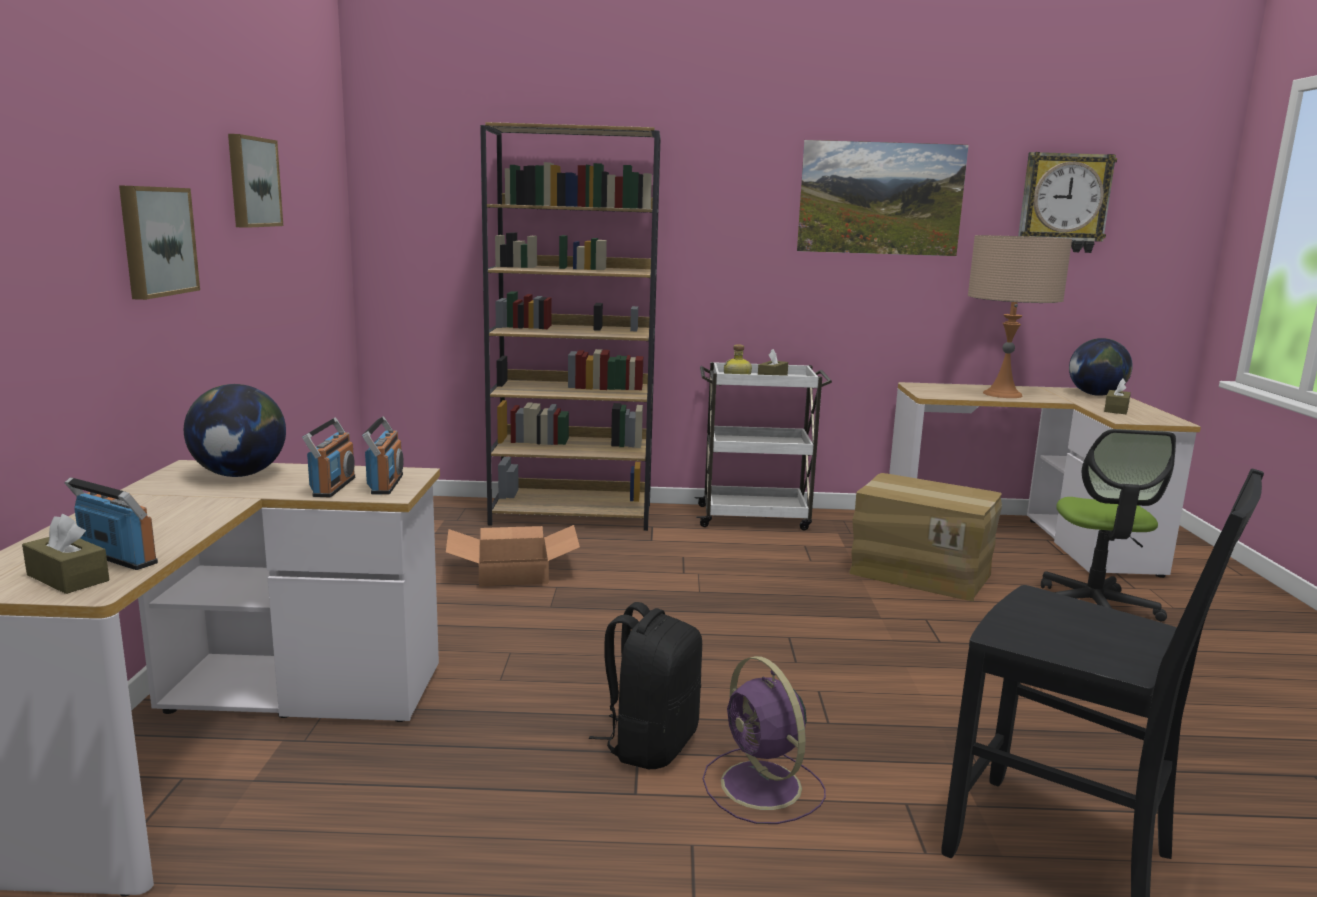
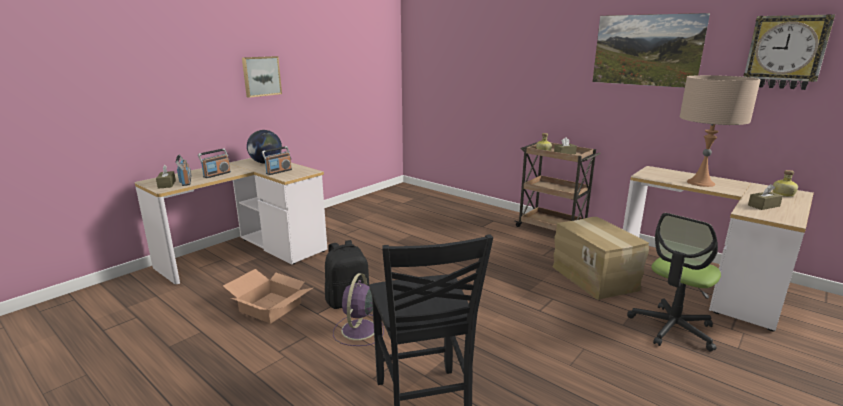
camera: 40 degrees right, 5 degrees up
(251, 182) = (324, 50): picture -> none
(386, 484) = (294, 174): radio -> radio (217, 174)
(514, 571) = (406, 225): cardboard box -> cardboard box (271, 307)
(573, 514) = (467, 207): brown bookcase -> none
(755, 517) = (552, 228): white cart -> brown cart
(1095, 395) = (782, 194): globe -> bottle

